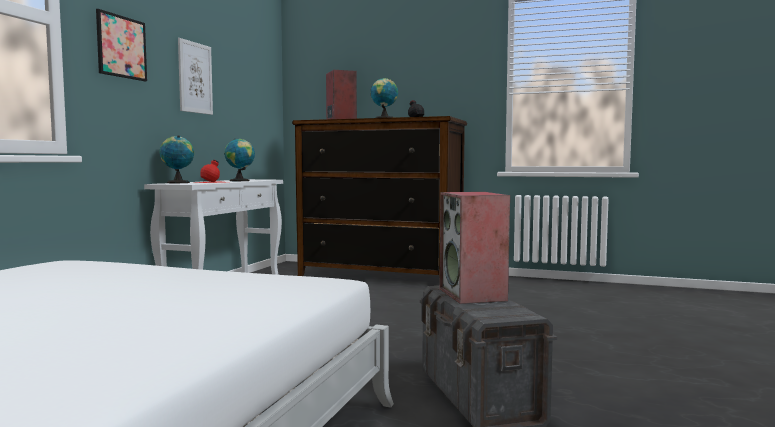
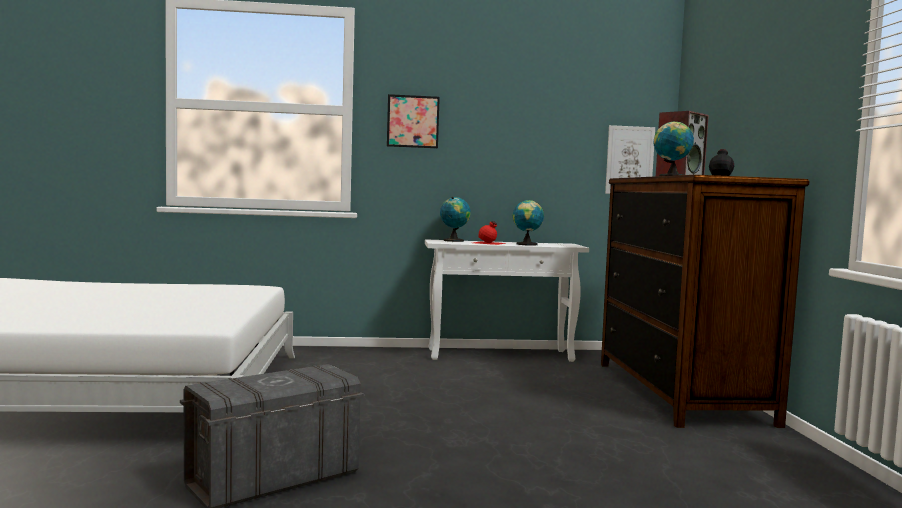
camera: 65 degrees right, 0 degrees up
(195, 78) = (506, 138): picture -> picture (629, 160)
(473, 295) = (296, 377): speaker -> none

